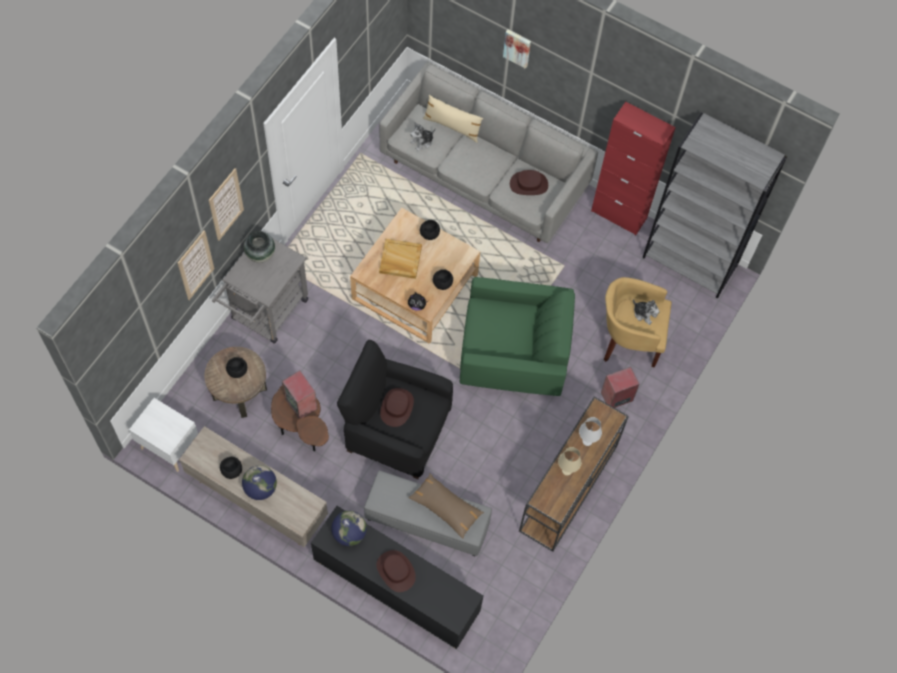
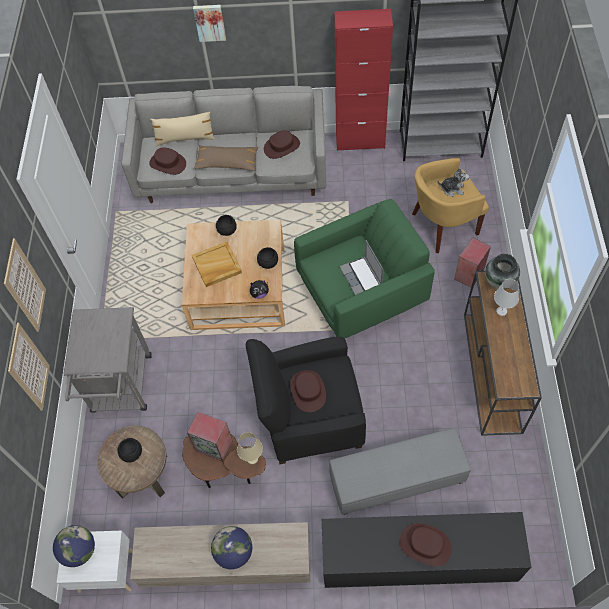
camera: 25 degrees left, 5 degrees down
(232, 470) = (193, 553): black bowl -> none
(260, 255) = (87, 330): vase -> vase (499, 282)
(349, 533) = (354, 538): globe -> globe (79, 551)
(422, 142) = (168, 163): plush toy -> brown hat
(446, 507) = (415, 454): brown pillow -> brown pillow (227, 162)
(508, 343) = (362, 277): none -> laptop
(566, 470) = (505, 347): beige table lamp -> beige table lamp (252, 458)

